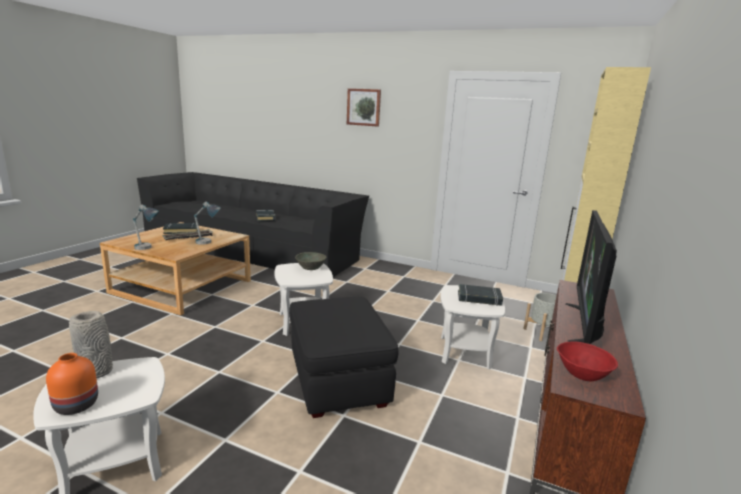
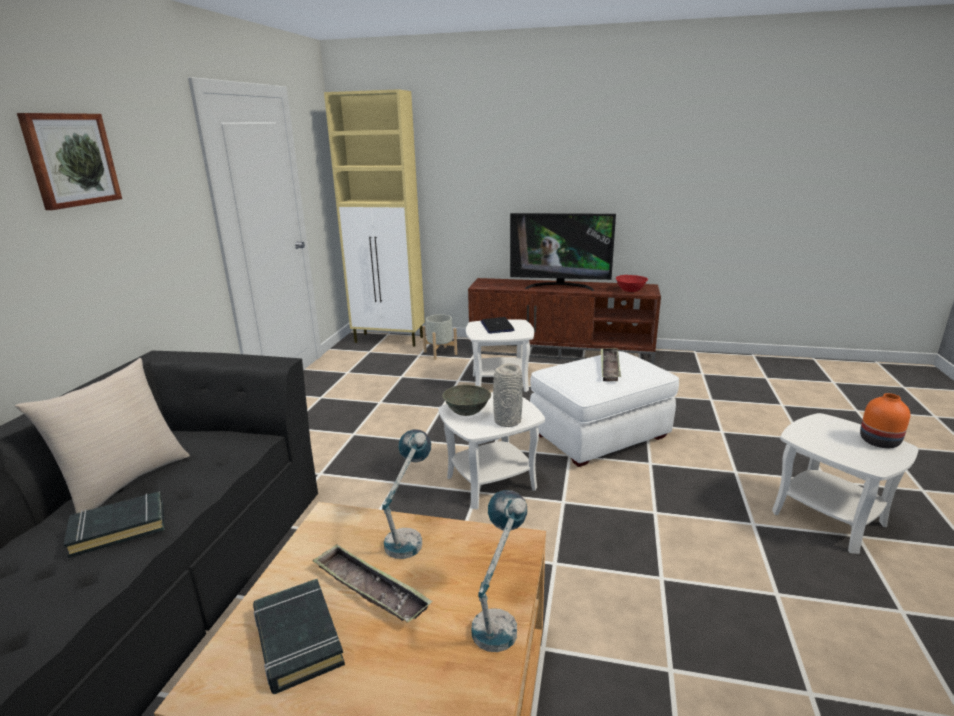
camera: 100 degrees left, 5 degrees up
(97, 372) = (843, 454): grey vase -> grey vase (507, 421)
(298, 219) = (126, 481): none -> beige pillow
(338, 380) = (600, 435): black ottoman -> white ottoman
(342, 319) = (609, 367): none -> tray
(479, 298) = (497, 326): black book -> laptop

